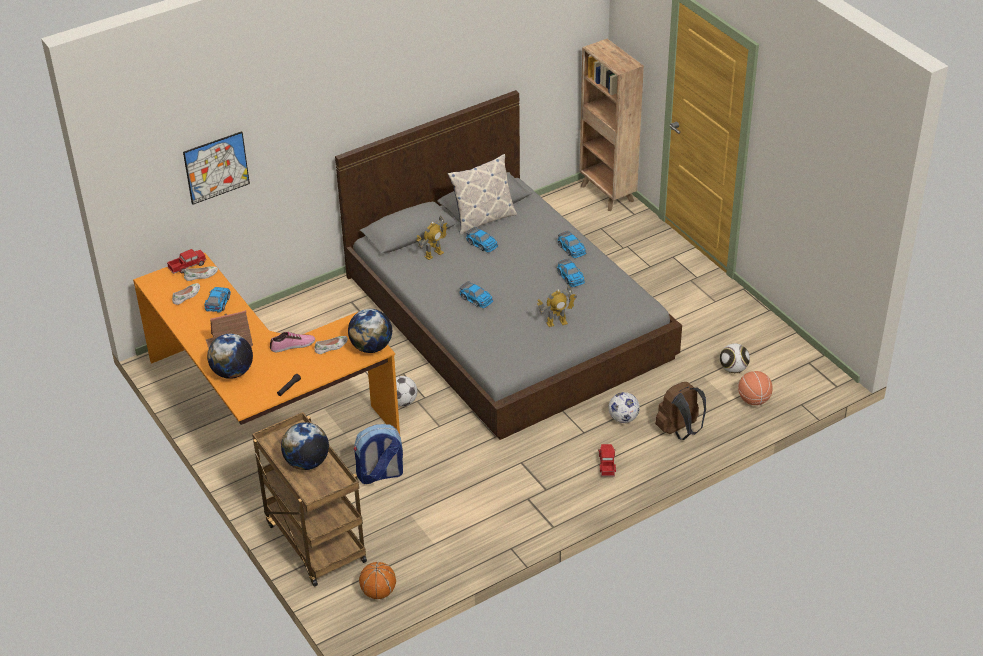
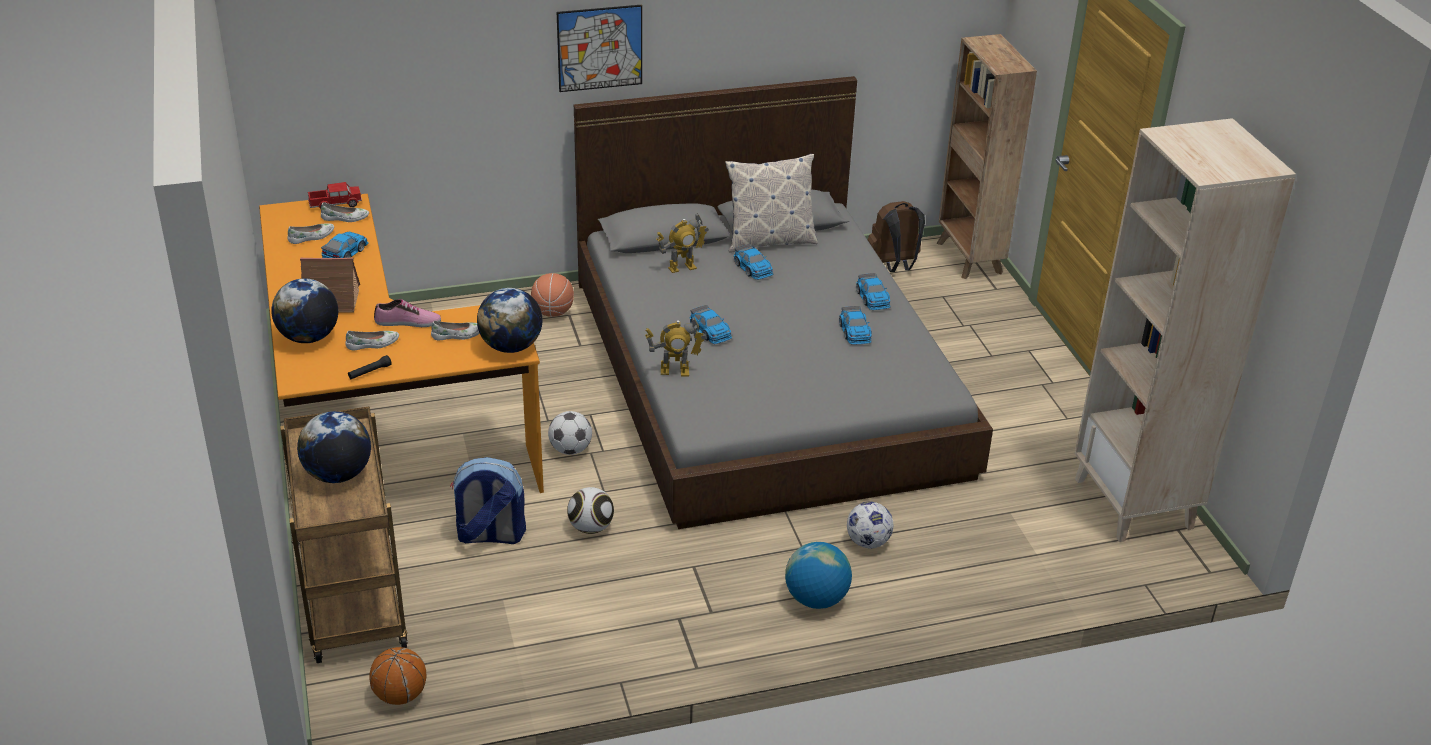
camera: 15 degrees right, 5 degrees down
(216, 167) = (398, 78): picture -> picture (600, 48)
(279, 367) = (373, 344): none -> white shoe
(556, 322) = (807, 384): toy robot -> toy robot (675, 371)
(607, 464) = (816, 599): toy truck -> globe
(680, 431) = (944, 578): brown backpack -> brown backpack (894, 265)
(733, 369) = (1059, 512): football -> football (591, 527)
(753, 400) = (1073, 561): basketball -> basketball (553, 312)
(777, 351) = (1134, 504): none -> beige bookcase

